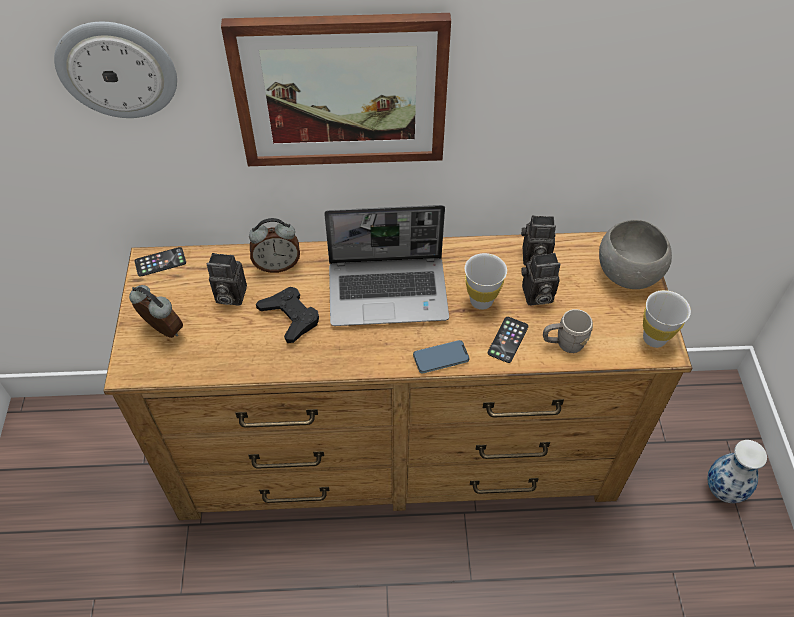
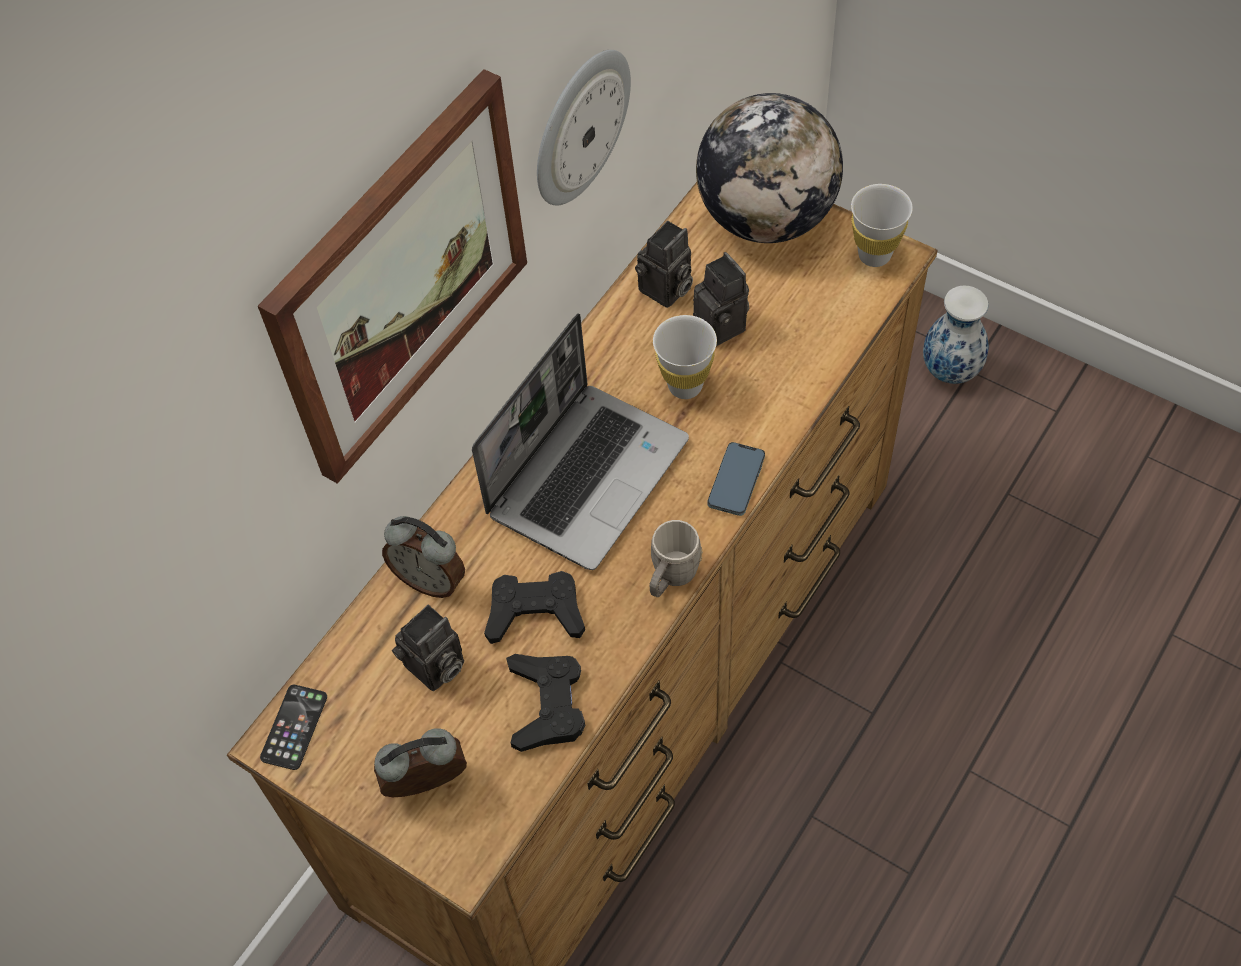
camera: 50 degrees left, 5 degrees up
(117, 69) = (150, 503): wall clock -> wall clock (579, 126)
(241, 353) = (547, 704): none -> black game controller
(277, 265) = (431, 579): alarm clock -> alarm clock turned 90 degrees clockwise
(508, 340) = (764, 395): phone -> none
(536, 296) = (724, 326): camera -> camera turned 60 degrees counterclockwise
(564, 343) = (813, 344): grey mug -> grey mug (671, 577)
(627, 274) = (766, 218): grey bowl -> globe

